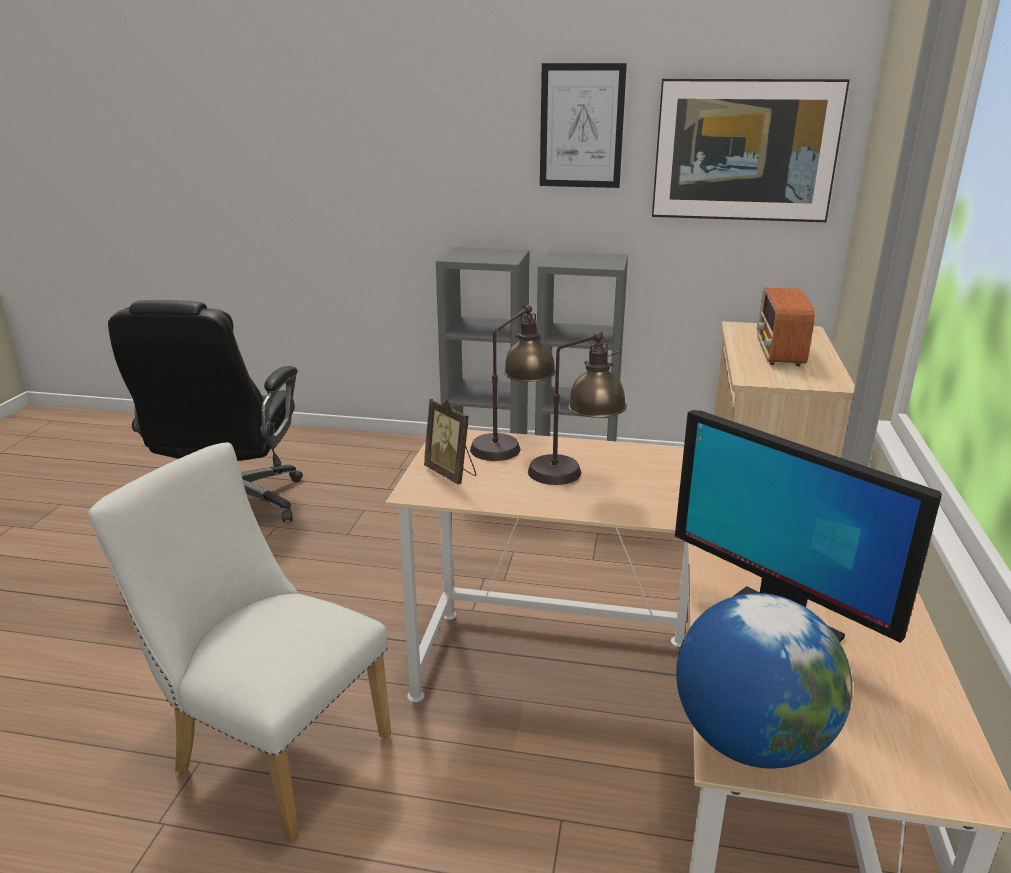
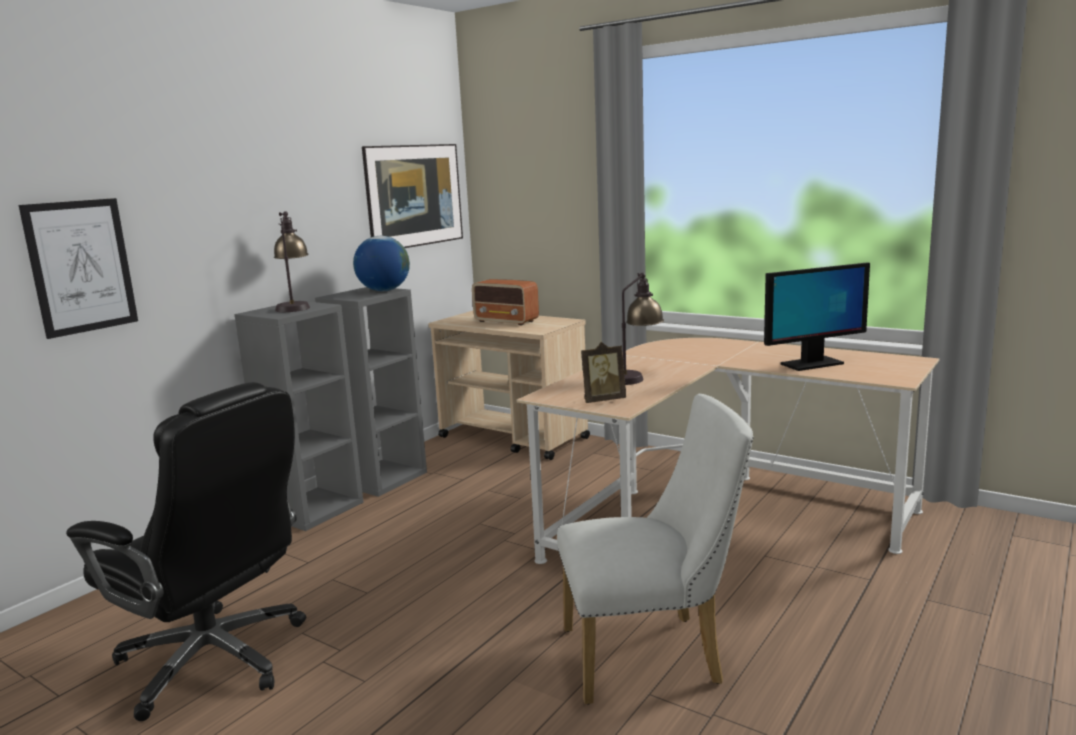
camera: 65 degrees left, 10 degrees down
(271, 749) = (653, 655): white chair -> white chair turned 150 degrees counterclockwise
(512, 445) = (573, 384): table lamp -> table lamp (294, 306)
(581, 126) = (316, 187): picture -> picture (81, 266)
(751, 740) = (891, 378): globe -> globe (384, 291)

